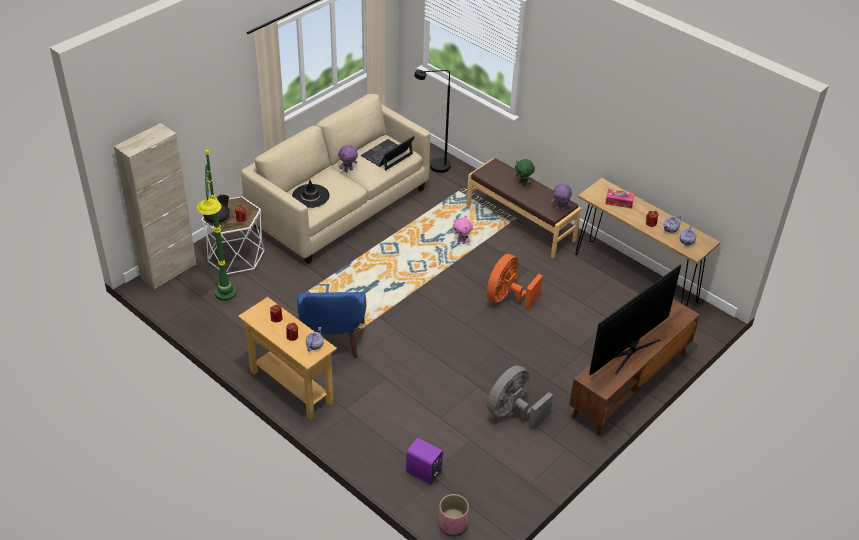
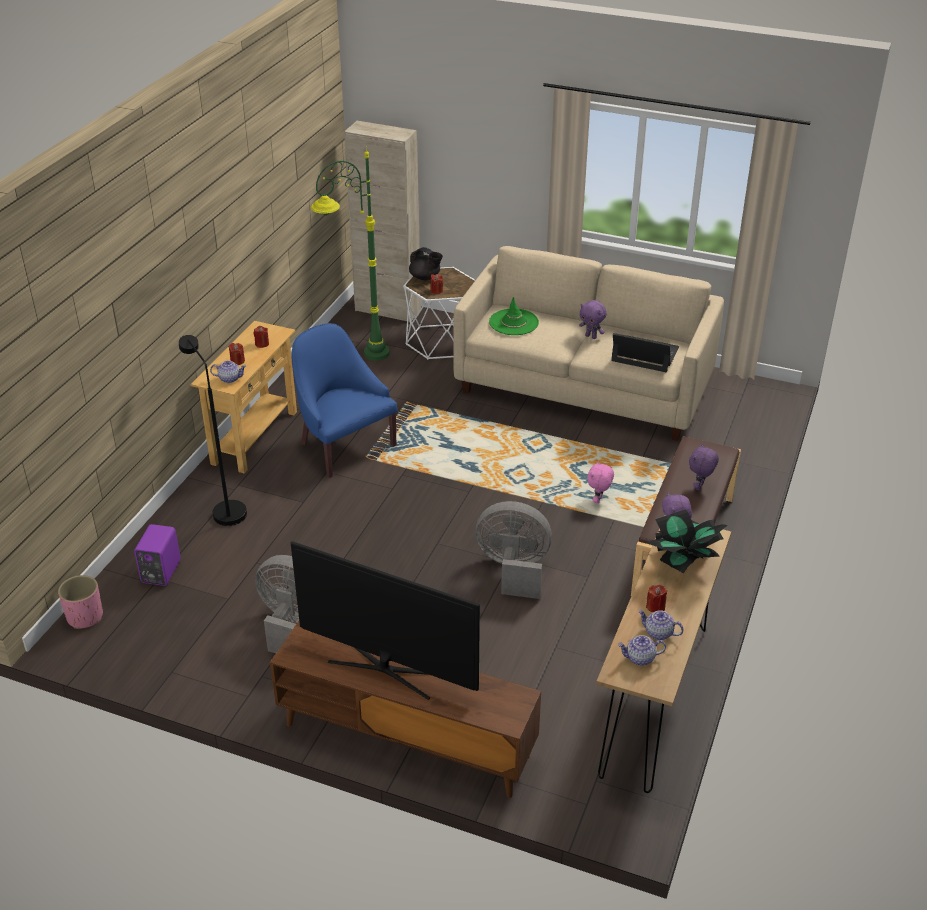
camera: 70 degrees right, 5 degrees down
(310, 196) = (514, 322): black hat -> green hat
(332, 341) = (343, 445): blue armchair -> blue armchair turned 75 degrees clockwise
(434, 167) = (733, 438): black floor lamp -> black floor lamp (225, 509)
(507, 298) = (513, 570): orange fan -> grey fan
(523, 184) = (700, 487): green plush toy -> purple plush toy
(619, 202) = (683, 561): tissue box -> potted plant

